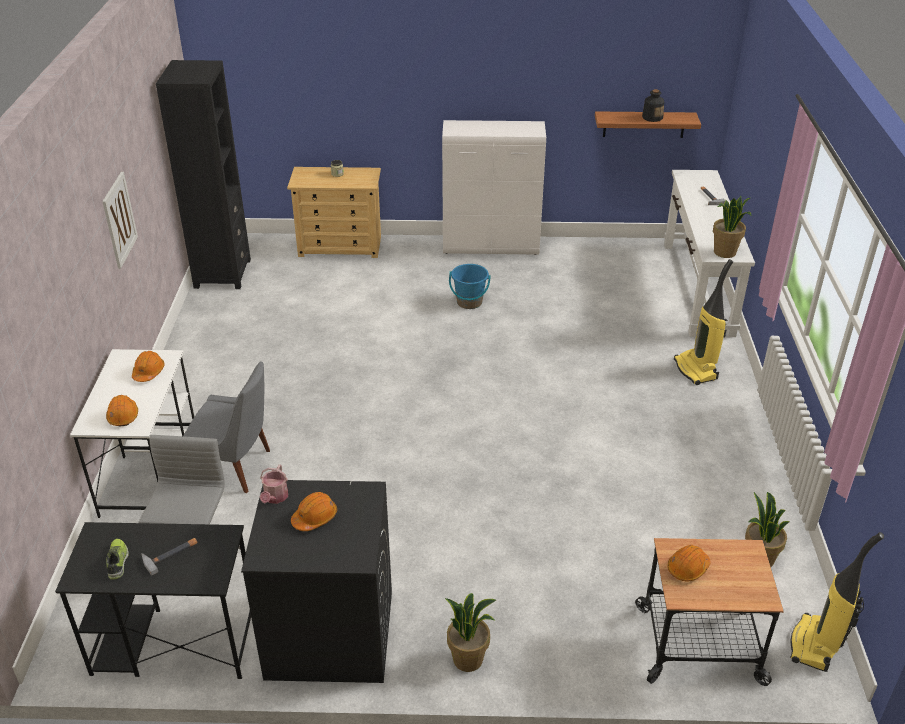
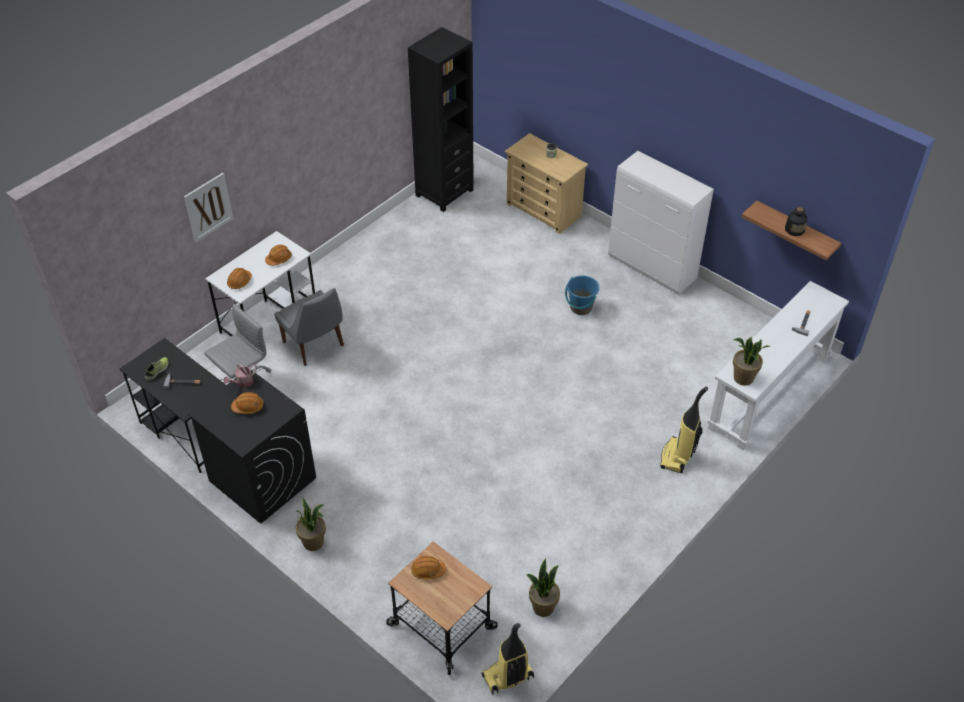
camera: 40 degrees right, 10 degrees up
(119, 220) = (320, 145): picture -> picture (208, 207)

